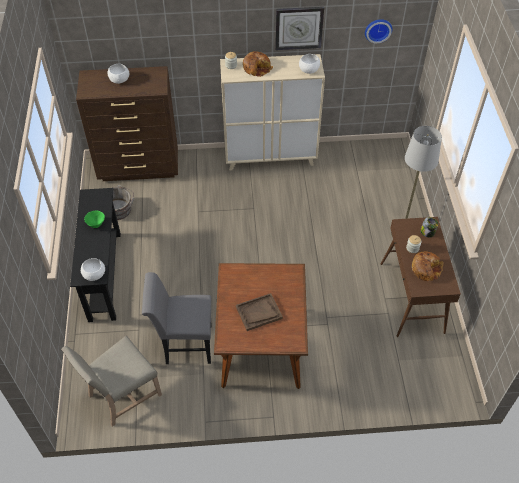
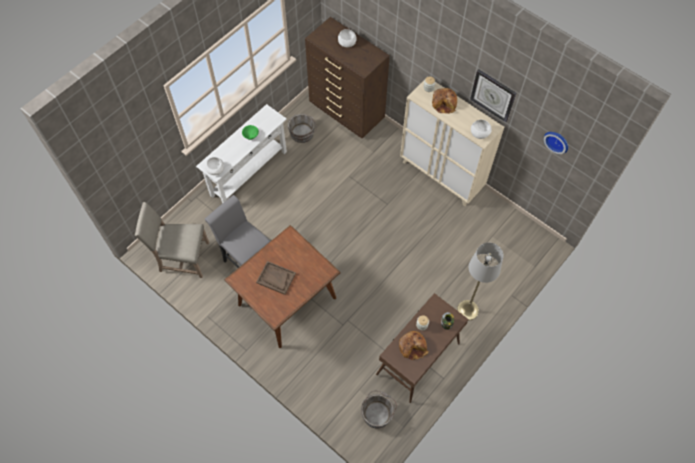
camera: 45 degrees right, 10 degrees up
(104, 275) = (248, 173): black console table -> white console table
(432, 363) = (377, 412): none -> grey bucket

